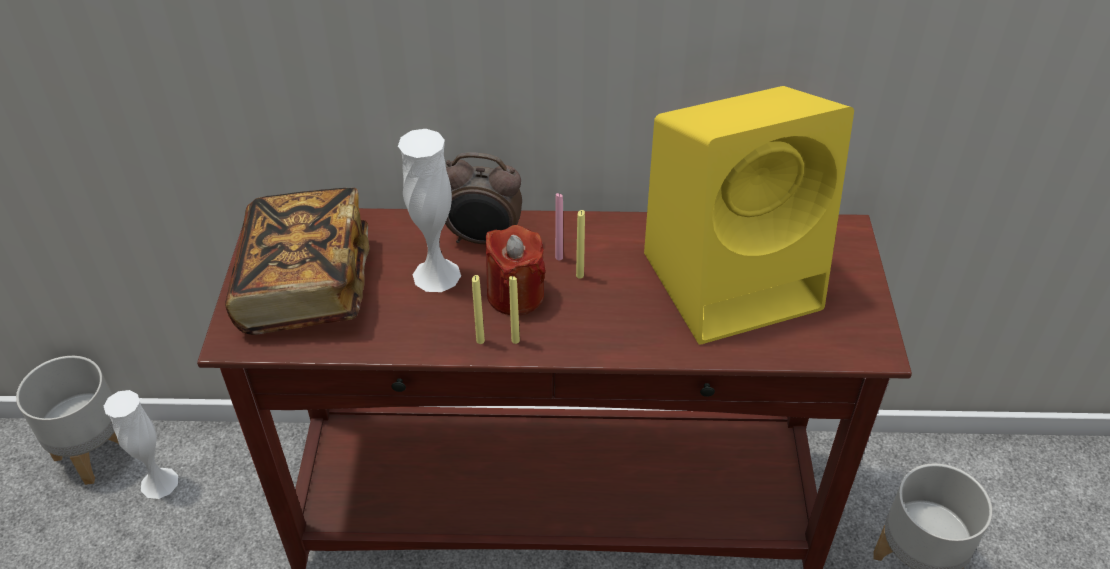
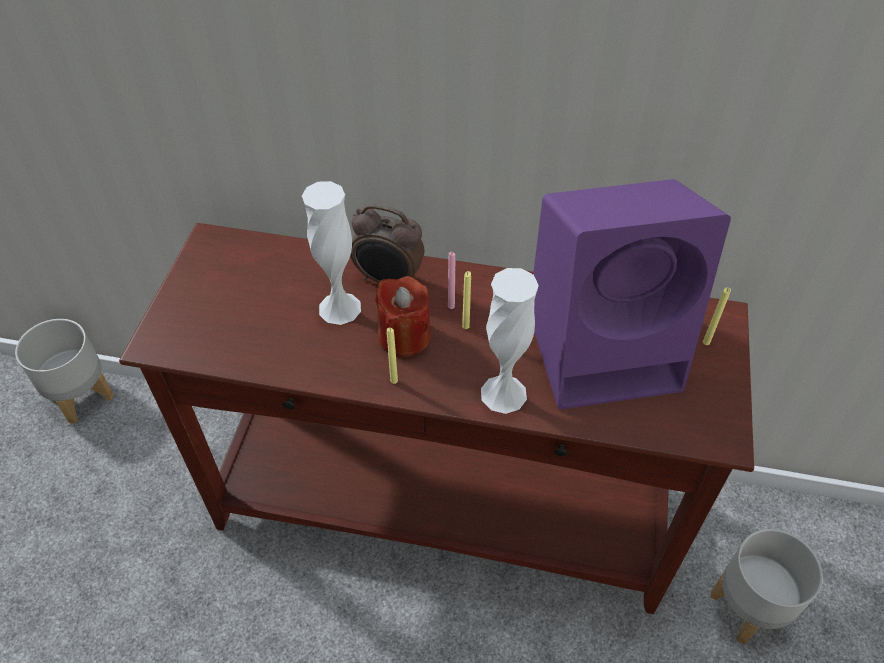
camera: 10 degrees right, 5 degrees up
(159, 483) = (126, 430): white vase -> white vase (503, 393)
(306, 286) = (225, 303): book -> none
(480, 341) = (363, 376): yellow candle -> yellow candle (706, 342)
(735, 278) = (607, 349): yellow speaker -> purple speaker

